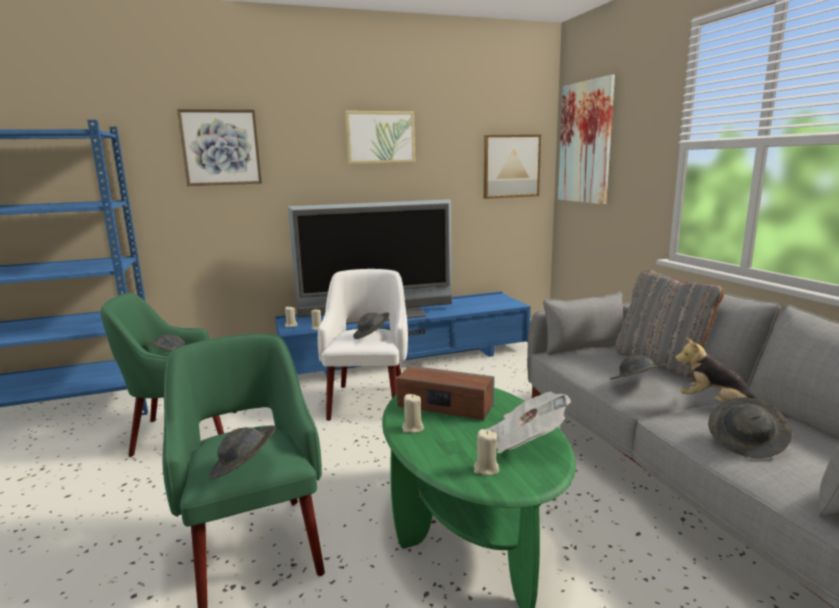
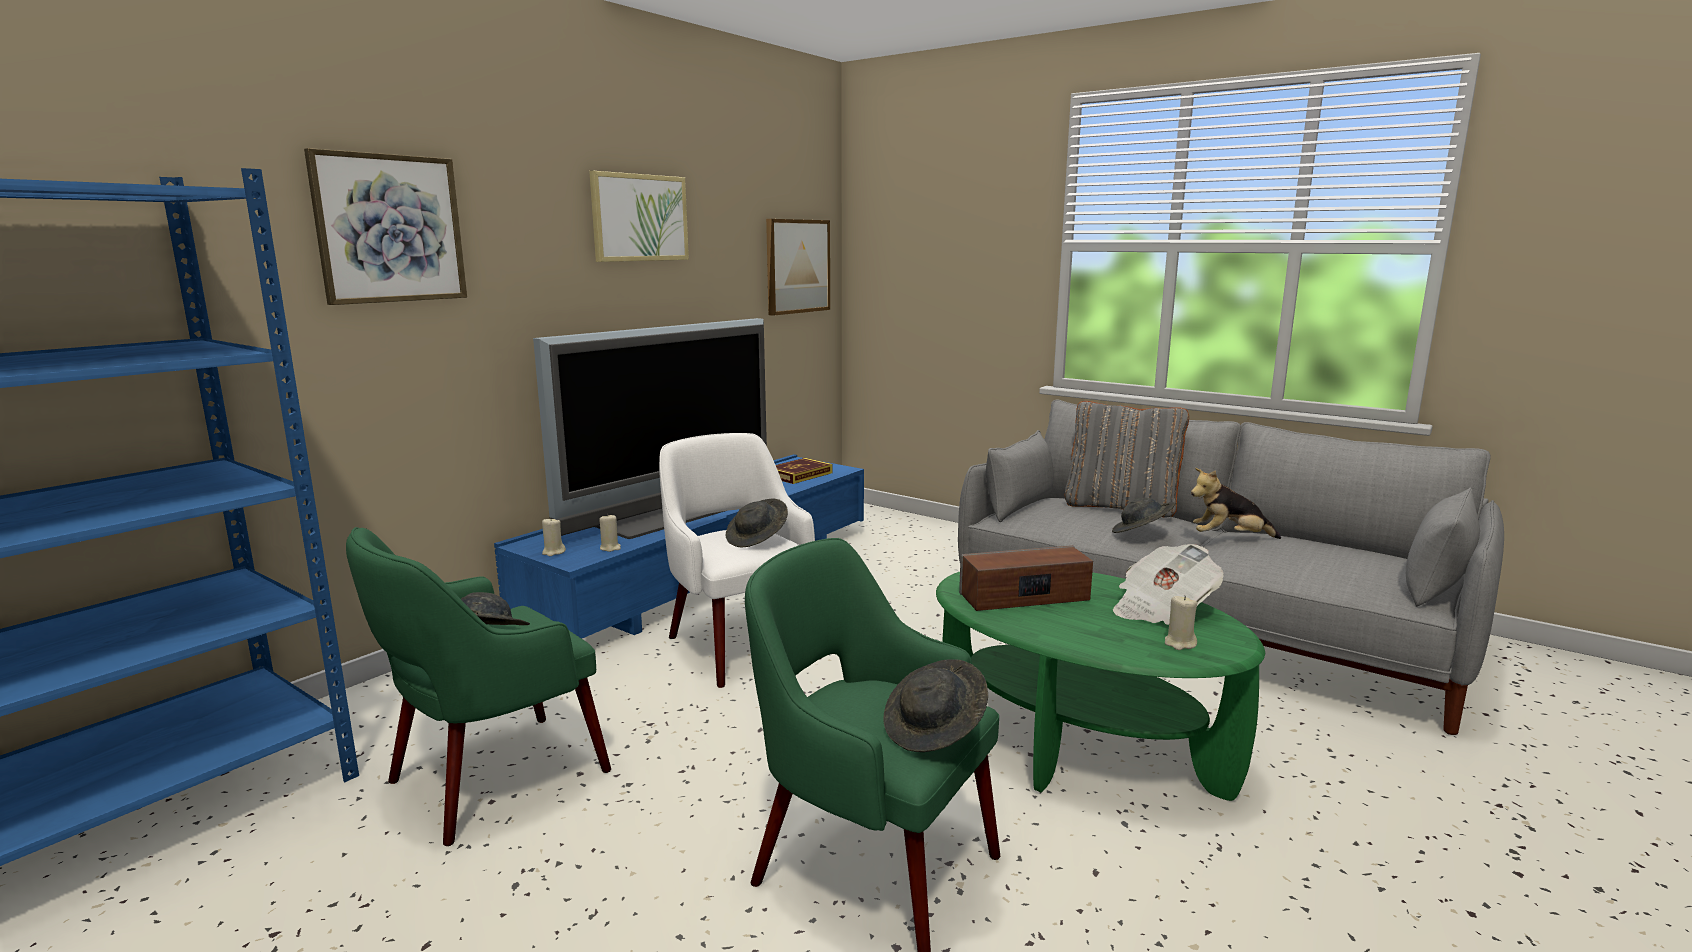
camera: 35 degrees left, 0 degrees up
(412, 428) = (1038, 628): beige candle -> none
(483, 304) = (799, 475): none -> book
(585, 143) = (901, 235): picture -> none
(747, 442) = (1302, 563): grey hat -> none

